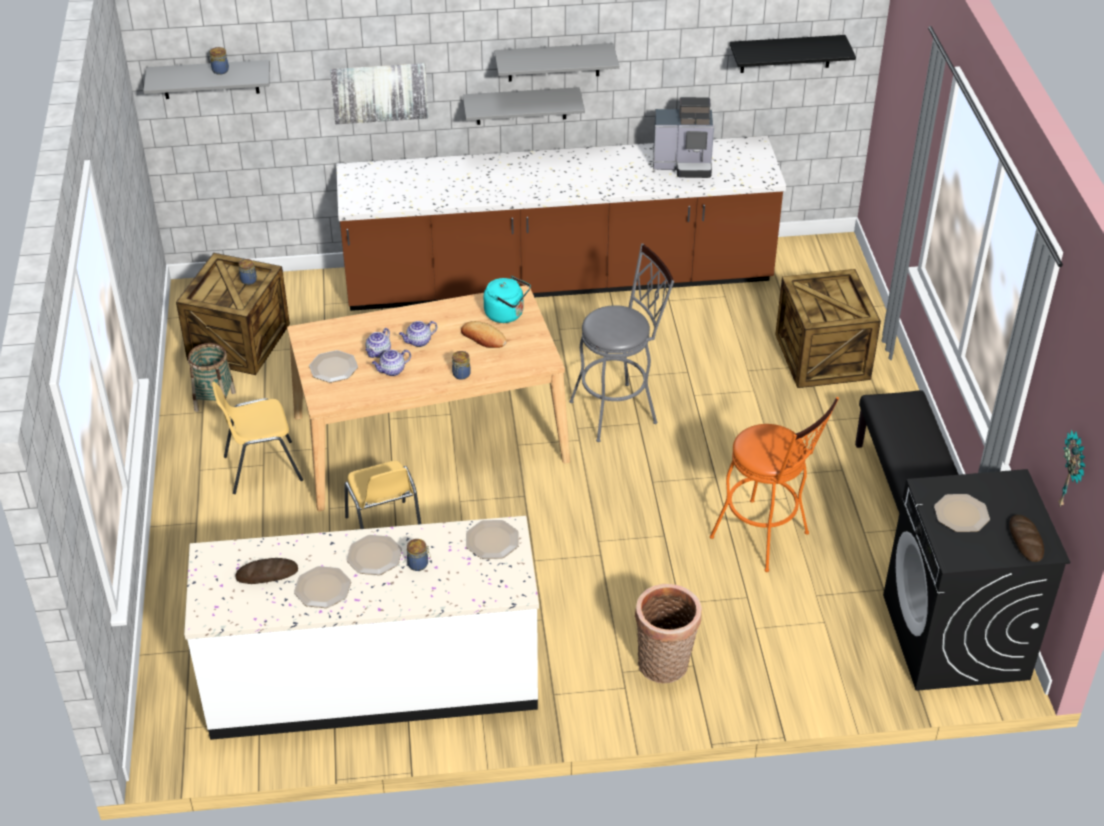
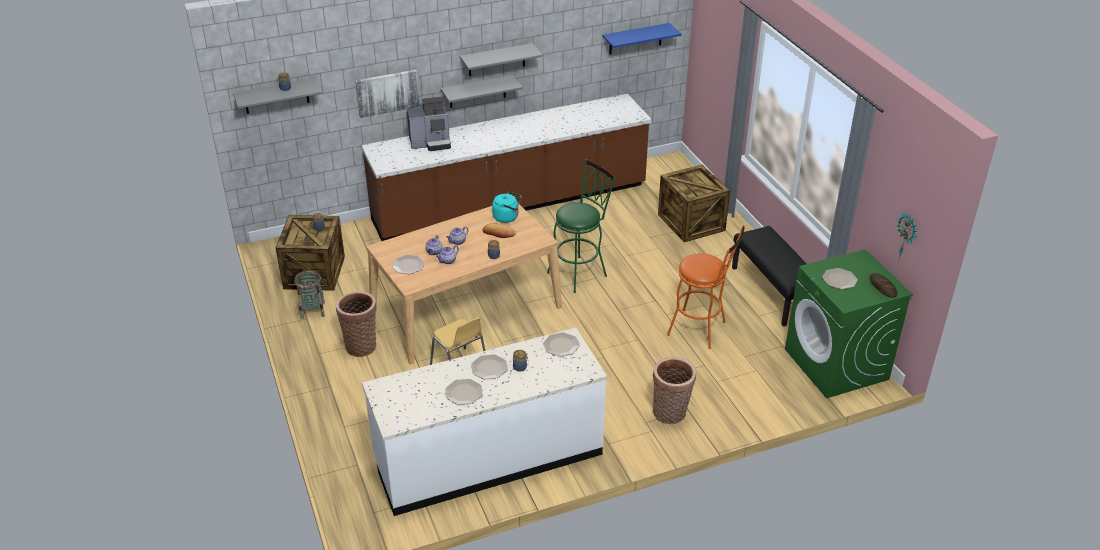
camera: 15 degrees left, 5 degrees down
(261, 468) = (361, 345): yellow chair -> basket
(267, 574) = (423, 391): bread -> none
(620, 410) = (581, 272): grey stool -> green stool
(684, 165) = (584, 116): coffee machine -> coffee machine (431, 143)
(786, 54) = (635, 39): black shelf -> blue shelf
(956, 638) = (837, 364): black washing machine -> green washing machine

